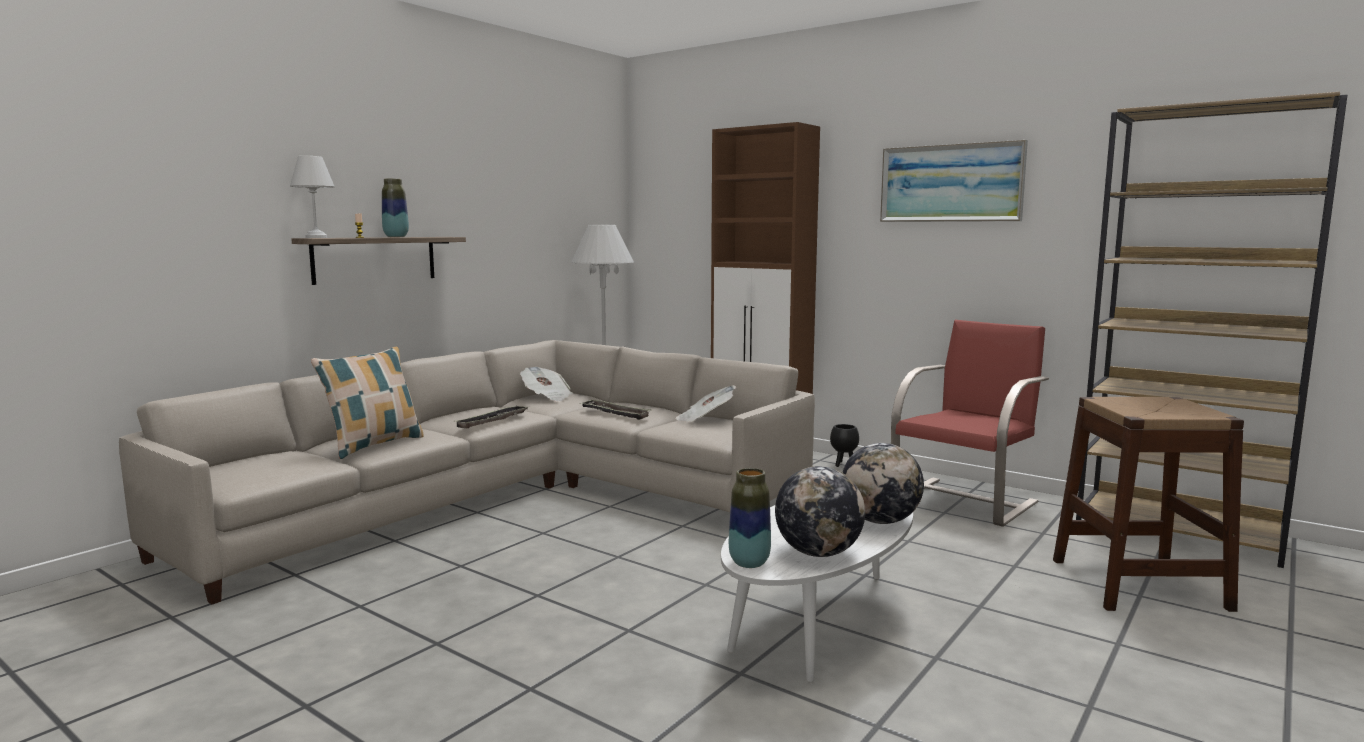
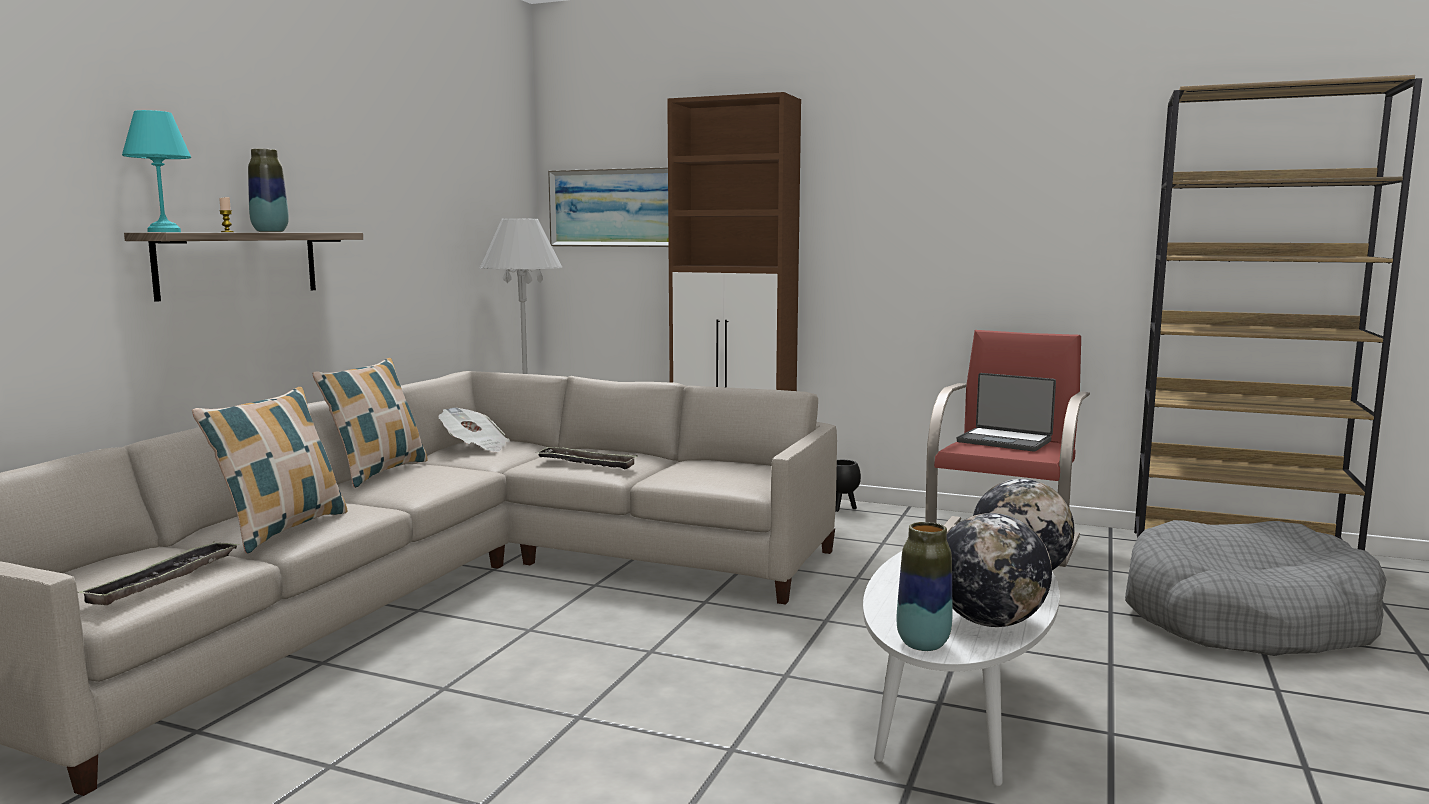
camera: 15 degrees left, 0 degrees up
(316, 237) = (164, 232): white table lamp -> turquoise table lamp
(466, 411) = (378, 472): none -> pillow
(492, 420) = (429, 483): tray -> tray (164, 579)
(705, 419) = (708, 464): newspaper -> none
(950, 183) = (963, 170): picture -> picture (614, 208)
(964, 415) = (1005, 441): none -> laptop
(1138, 583) = (1244, 618): brown stool -> grey dog bed

